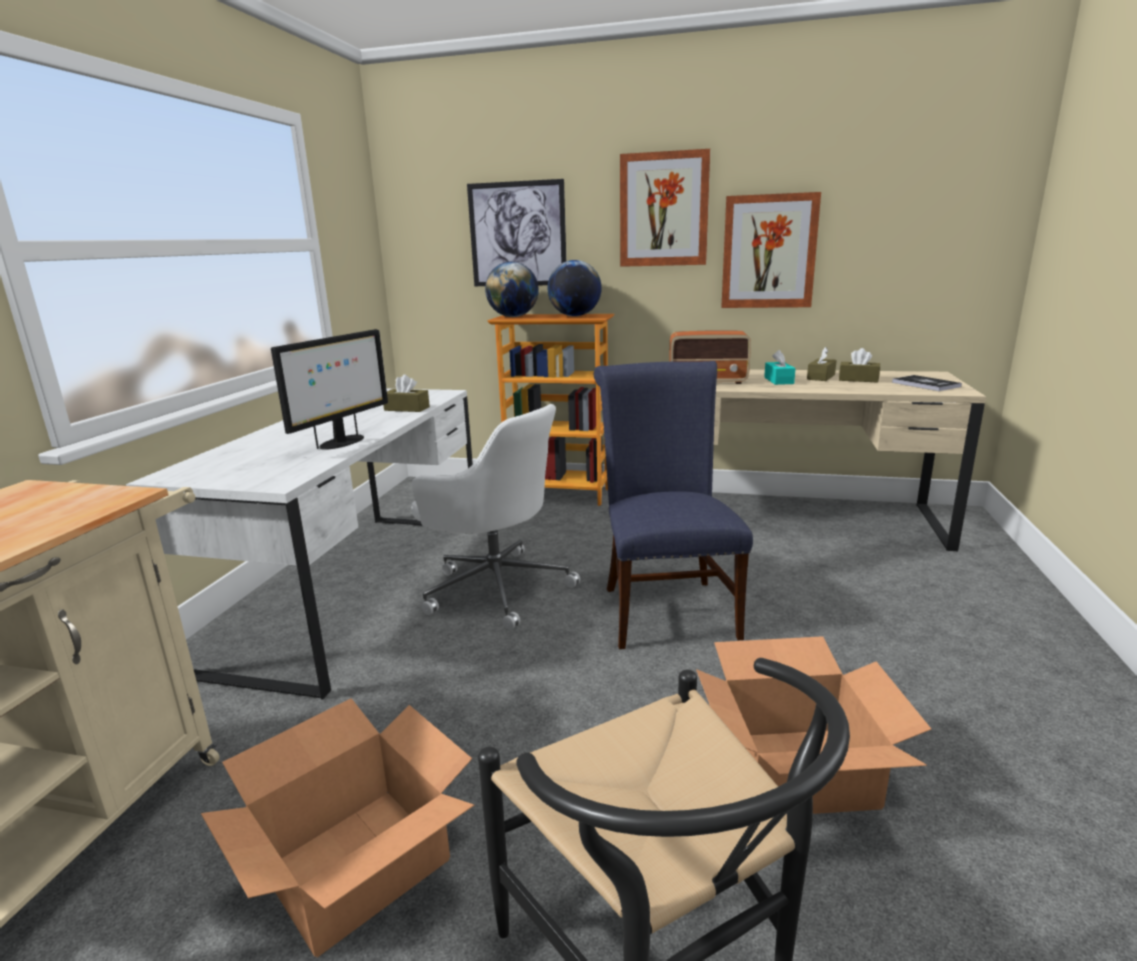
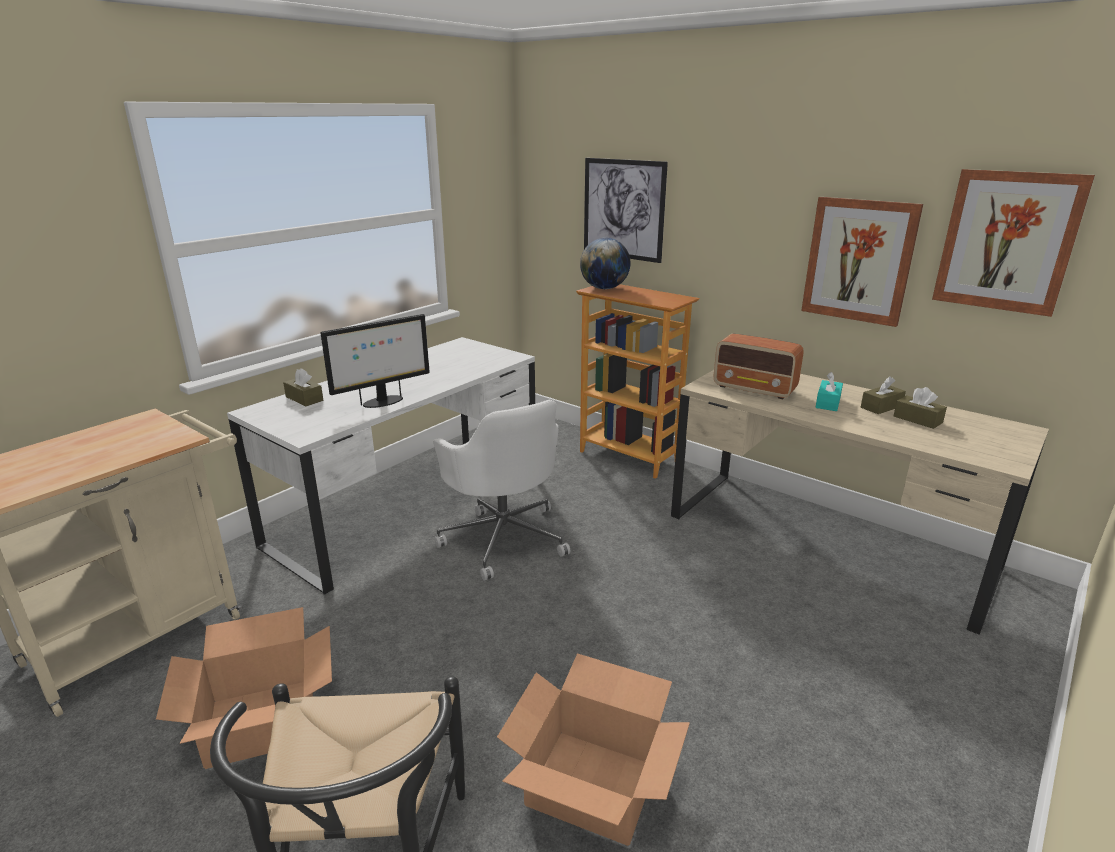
camera: 25 degrees right, 5 degrees up
(407, 408) = (465, 371): brown tissue box -> brown tissue box (304, 399)
(575, 316) = (657, 297): globe -> none
(664, 210) = (756, 203): picture -> picture (1007, 241)
(666, 607) = (621, 600): blue chair -> none
(925, 384) = (985, 444): book -> none

